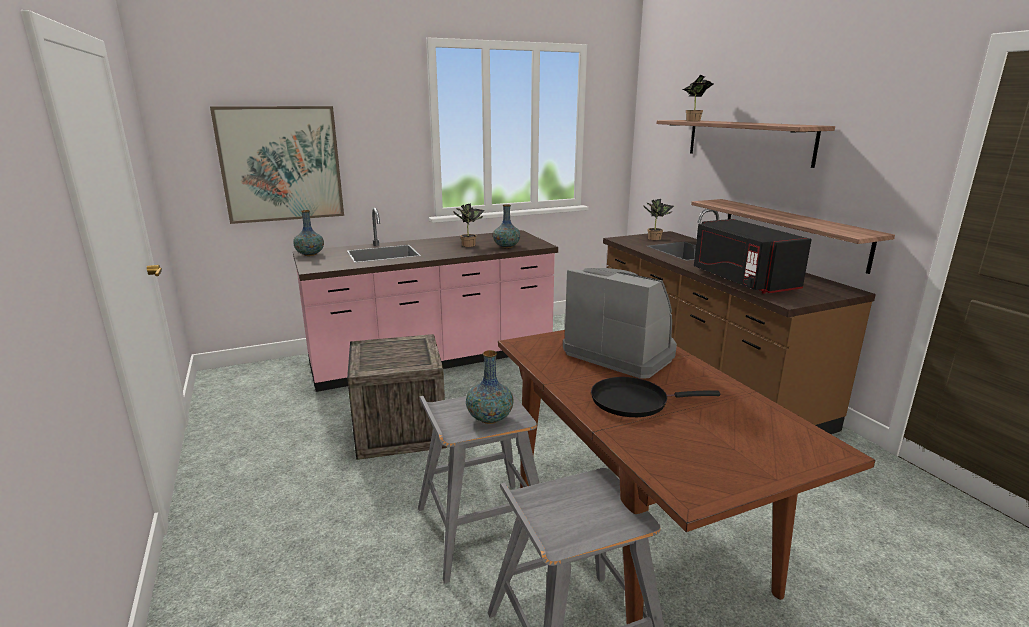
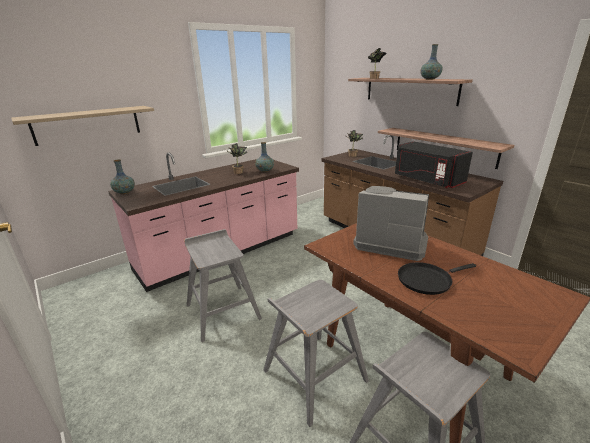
camera: 15 degrees left, 5 degrees up
(281, 164) = (88, 125): picture -> shelf
(400, 430) = (223, 311): crate -> grey stool
(489, 418) = (324, 306): vase -> vase (430, 79)

